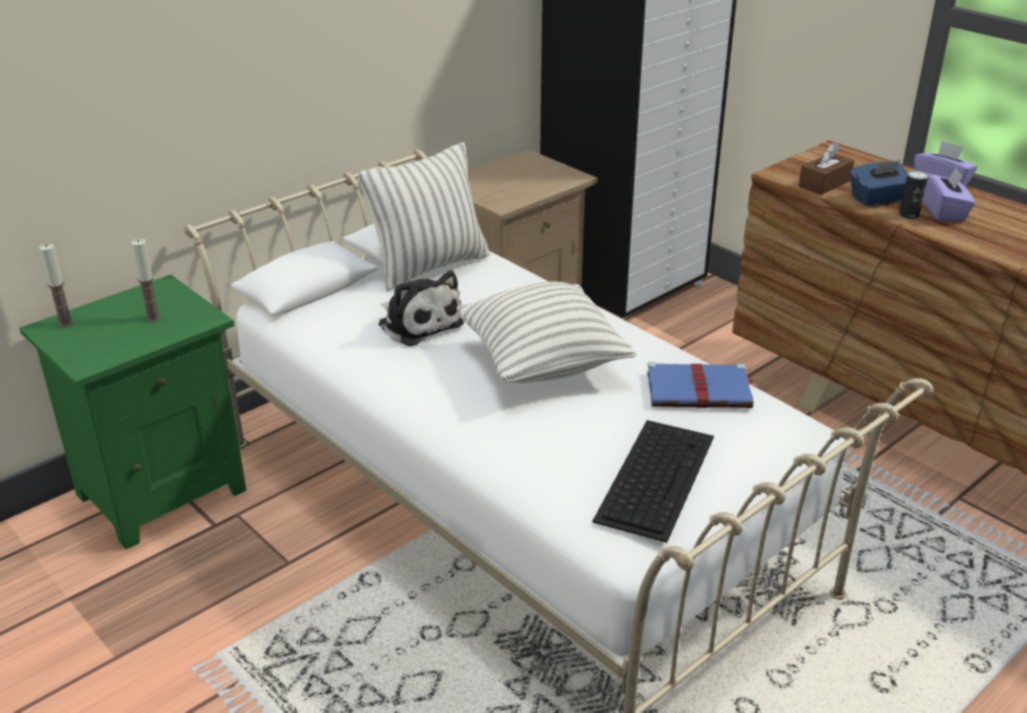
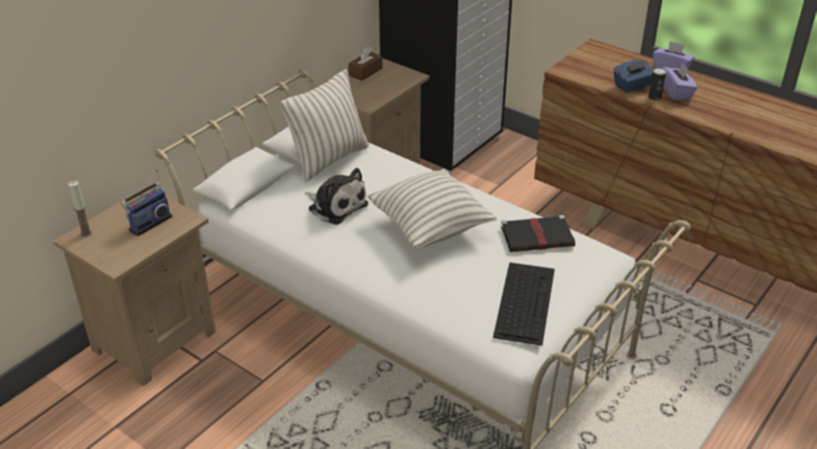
camera: 10 degrees left, 5 degrees up
(153, 318) = (149, 223): candle -> radio
(165, 493) = (157, 341): green nightstand -> beige nightstand
(700, 390) = (538, 236): blue book -> black book
(824, 183) = (594, 76): brown tissue box -> brown tissue box (365, 72)

